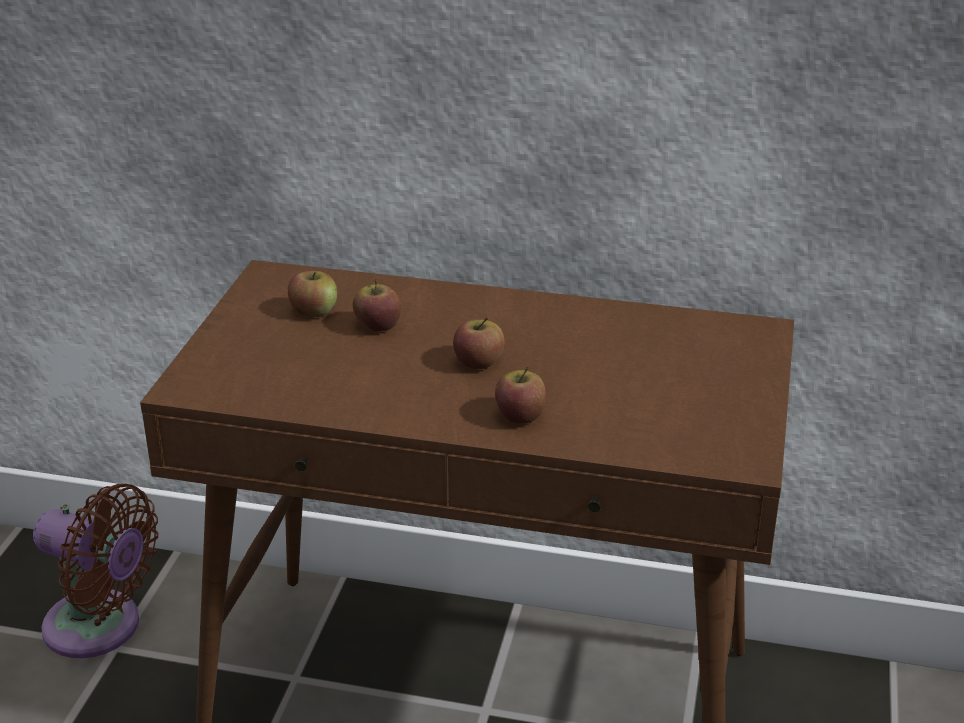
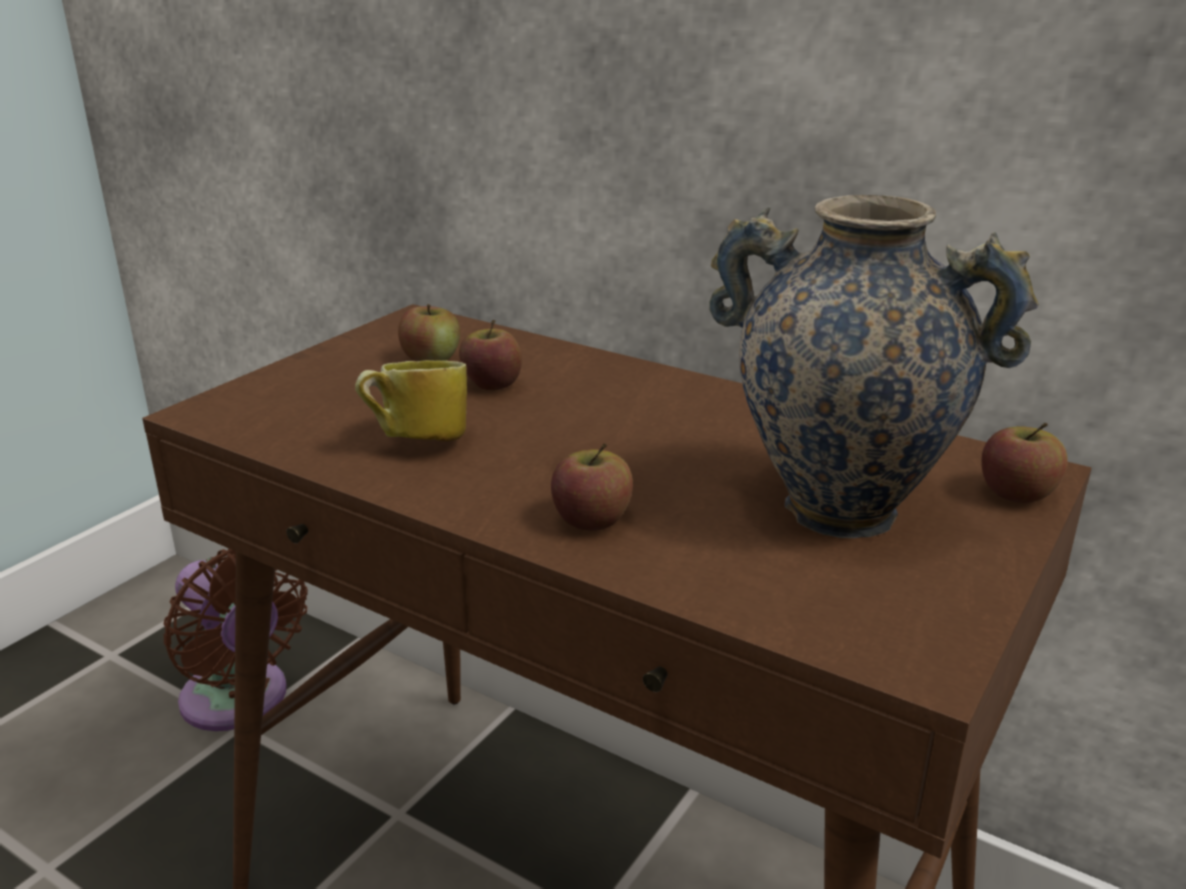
camera: 20 degrees right, 5 degrees down
(364, 383) = (417, 443): none -> mug
(478, 362) = (585, 444): apple -> apple (1017, 493)
(662, 378) = (839, 509): none -> vase

